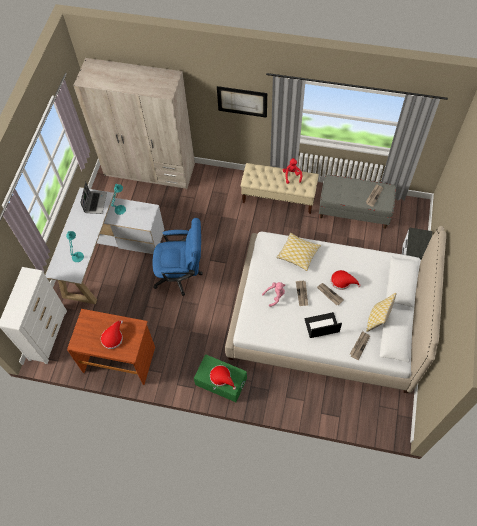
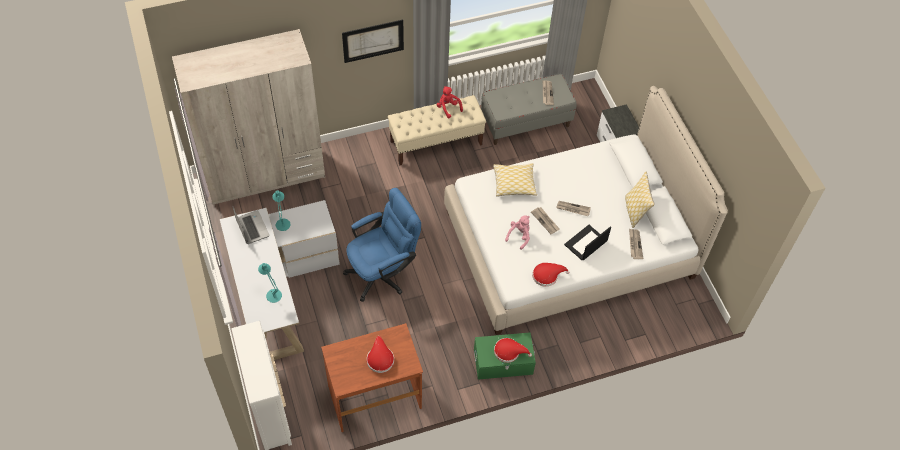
camera: 35 degrees left, 5 degrees down
(342, 281) = (577, 190): red hat -> red hat (547, 275)

